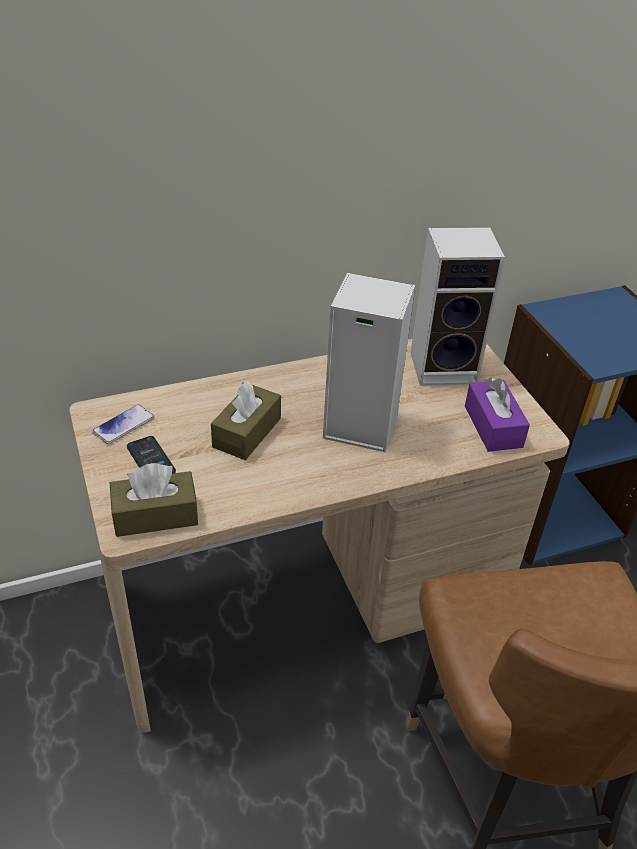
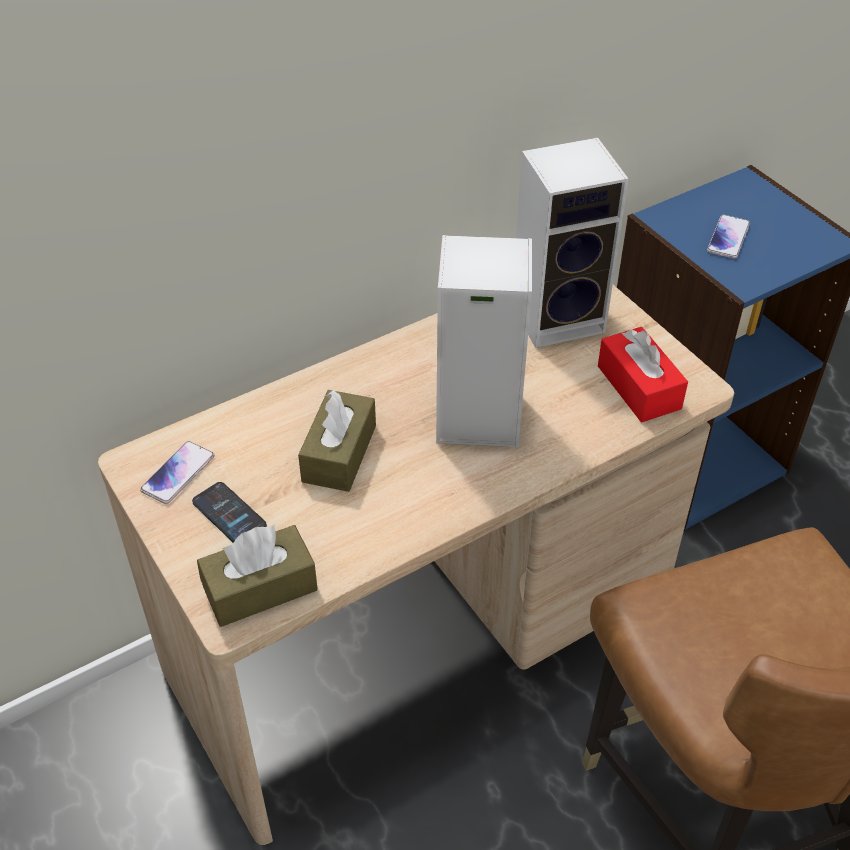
camera: 10 degrees left, 5 degrees up
(493, 426) = (638, 387): purple tissue box -> red tissue box
(592, 332) = (728, 238): none -> phone

